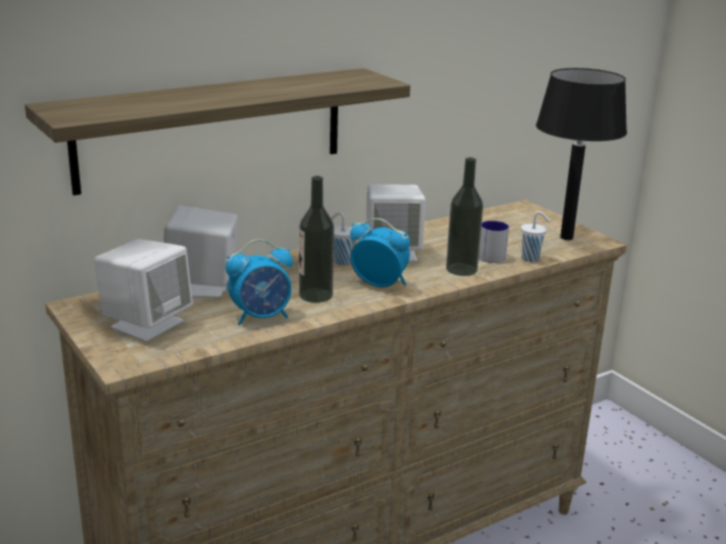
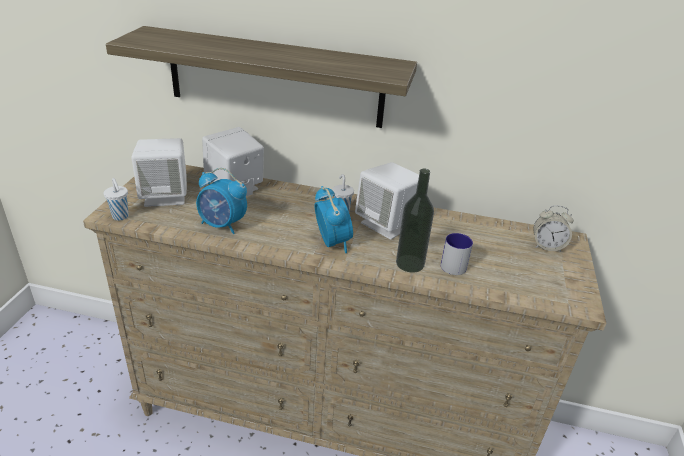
camera: 45 degrees right, 10 degrees up
(315, 295) = (279, 228): bottle -> none
(520, 217) = (547, 246): none -> alarm clock
(531, 259) = (484, 286): white cup -> white cup (121, 217)
(567, 237) = (556, 285): black table lamp -> none

